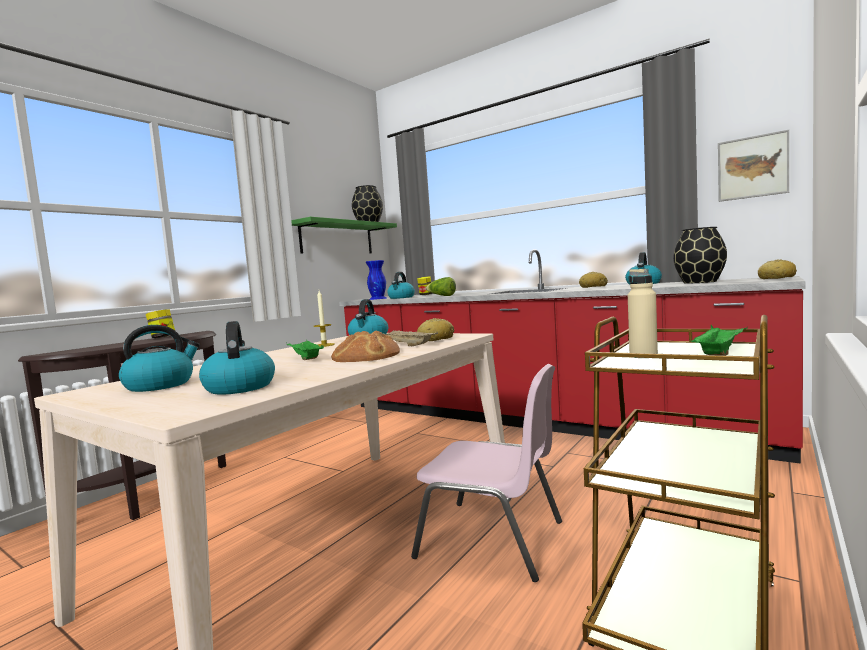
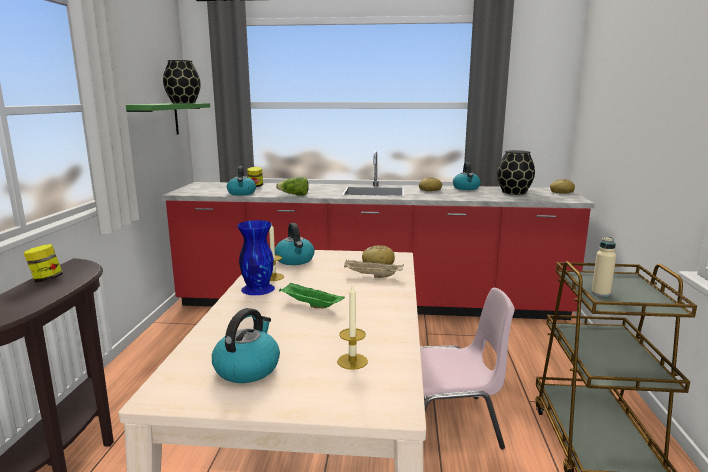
camera: 30 degrees left, 10 degrees up
(239, 387) = (352, 361): kettle -> candle
(366, 356) = (367, 297): bread -> none
(378, 298) = (210, 192): blue vase -> blue vase (257, 288)
(719, 353) = (636, 288): green tray -> none
(752, 167) = (541, 100): picture -> none

